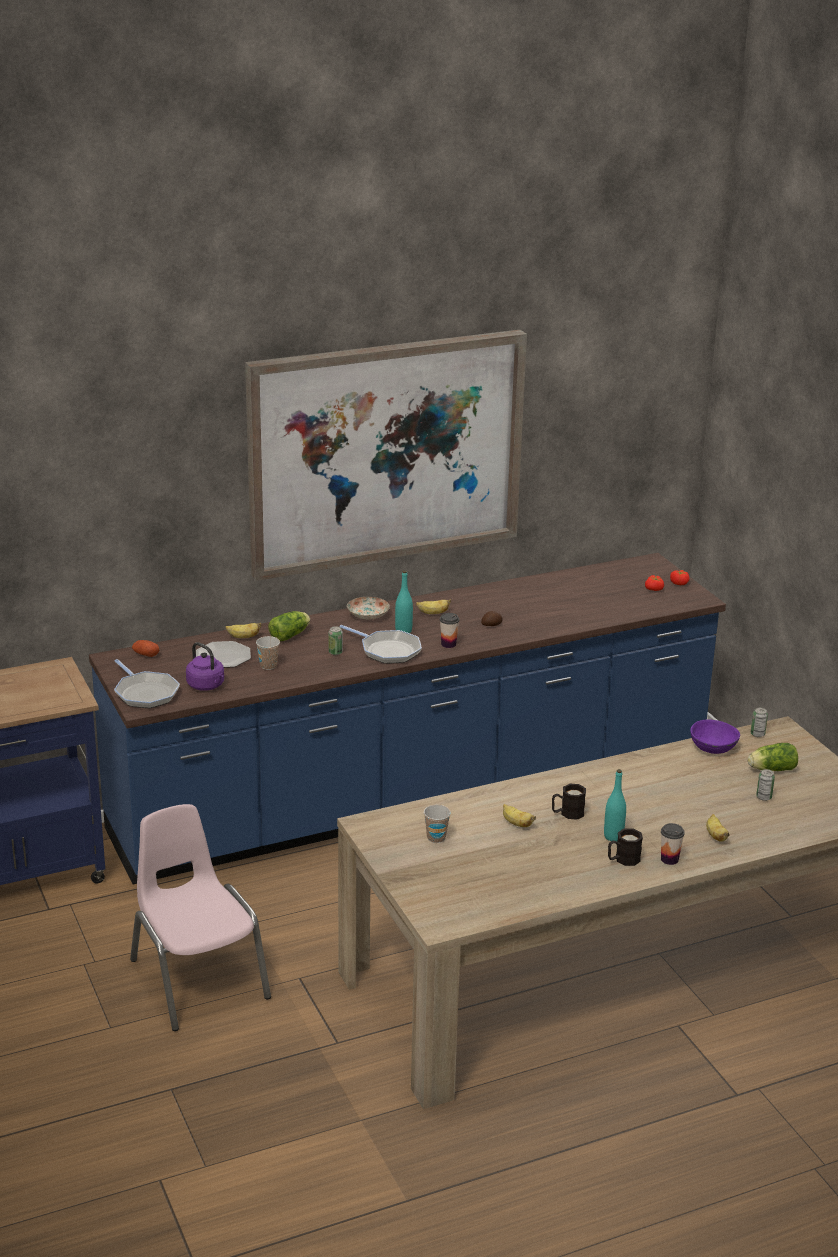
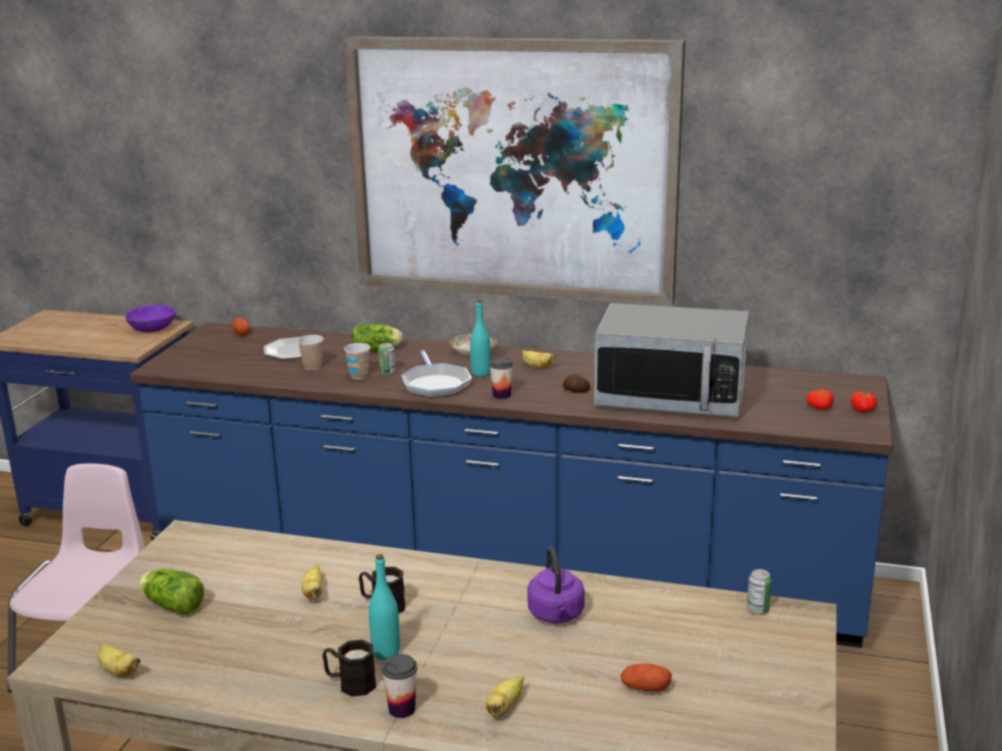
camera: 40 degrees right, 5 degrees down
(145, 693) = (183, 359): frying pan -> none
(207, 686) = (236, 367): purple kettle -> purple kettle (556, 615)
(243, 637) = (337, 341): banana -> banana (118, 671)
(436, 838) = (217, 574): cup -> cup (359, 376)
(558, 610) = (671, 397): none -> microwave
(712, 748) = (671, 602): purple bowl -> purple bowl (151, 329)
(764, 797) = (645, 688): can -> potato
(770, 769) = (709, 658): lettuce -> lettuce (171, 605)

